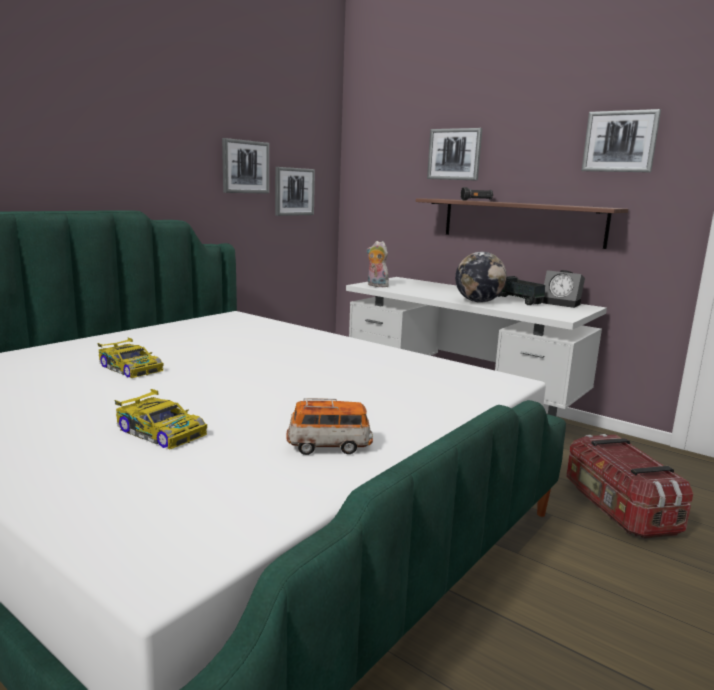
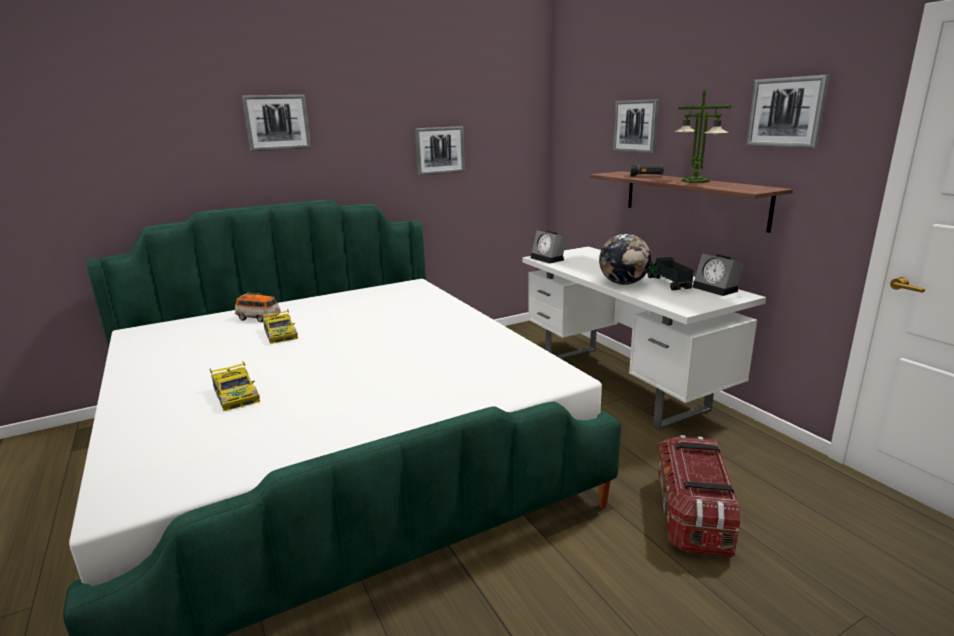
camera: 25 degrees right, 5 degrees up
(294, 191) = (494, 167): picture -> picture (277, 122)
(329, 446) = (328, 425): toy car -> toy car (259, 318)
(376, 286) = (549, 259): plush toy -> alarm clock
(532, 203) = (695, 181): none -> table lamp

